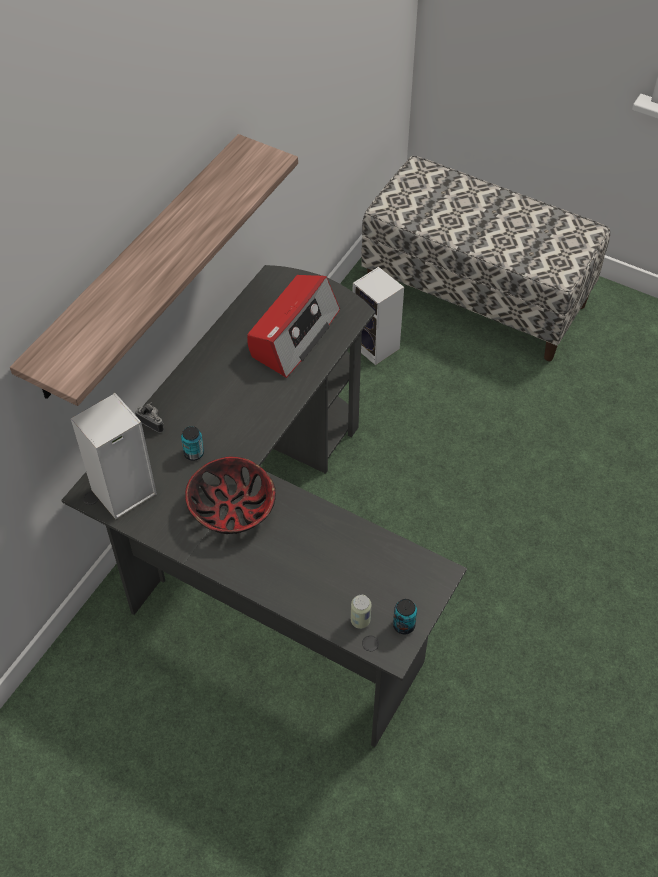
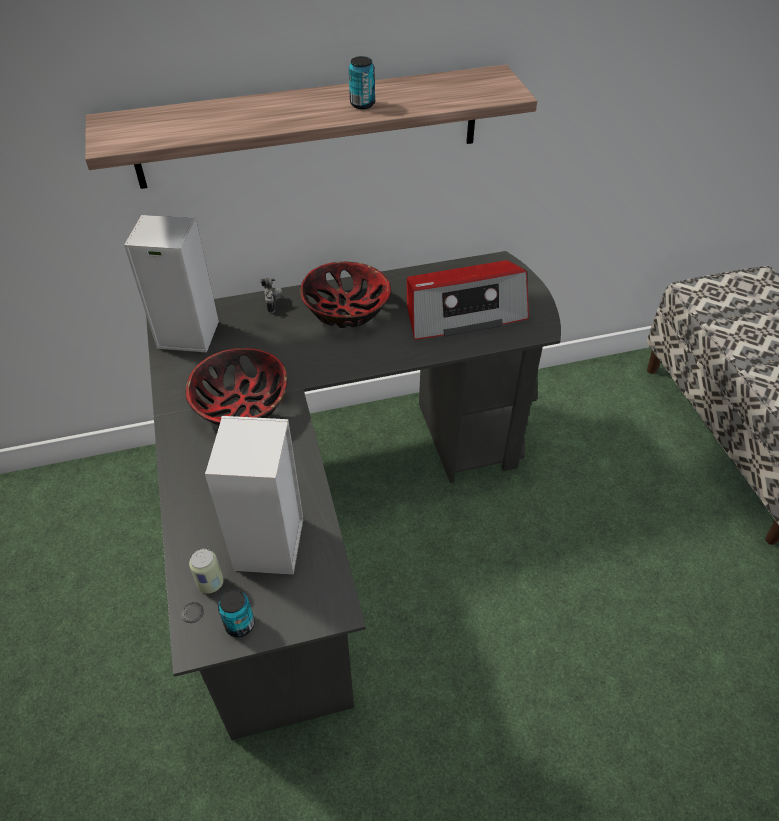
camera: 45 degrees right, 5 degrees down
(194, 453) = (271, 344): can -> can (362, 104)
(213, 389) = (347, 310): none -> bowl
(377, 347) = (603, 419): speaker -> speaker (270, 547)

